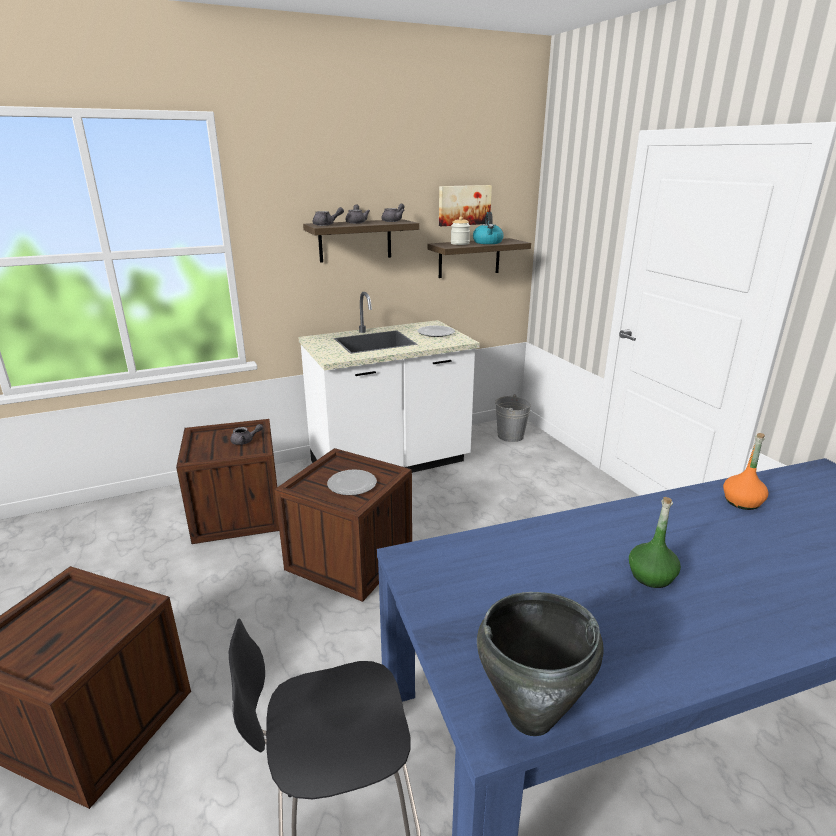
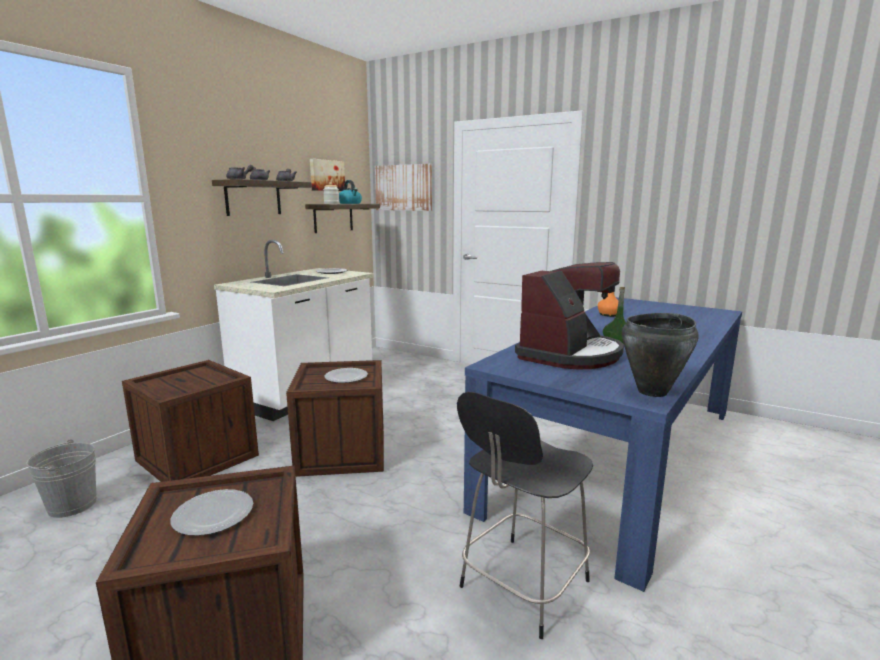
camera: 35 degrees left, 10 degrees down
(67, 626) = (214, 515): none -> plate
(245, 441) = (205, 377): grey teapot -> none
(510, 436) = (382, 358): grey bucket -> grey bucket (72, 505)
(537, 577) = (570, 354): none -> coffee machine
(569, 221) = (404, 187): none -> picture

